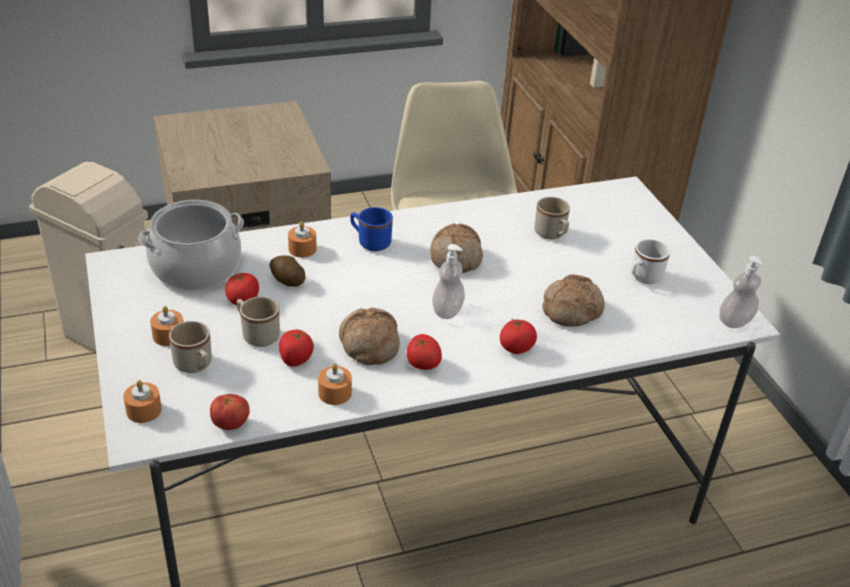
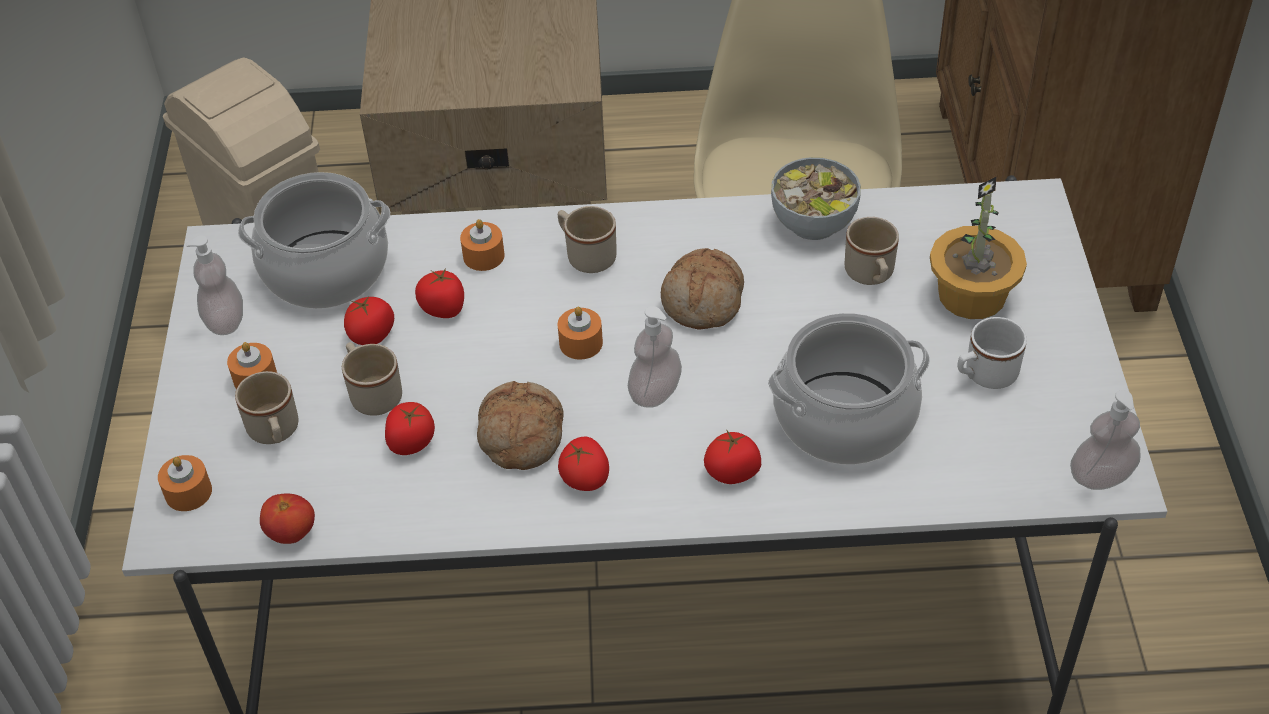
camera: 20 degrees right, 10 degrees up
(134, 304) = (225, 321): none -> soap dispenser
(287, 280) = (443, 308): potato -> tomato
(335, 393) = (445, 506): orange candle -> orange candle (581, 343)
(370, 242) = (586, 255): blue mug -> beige mug
(505, 211) = (814, 222): none -> bowl
(571, 310) = (844, 417): bread -> cooking pot
(616, 238) = (973, 295): none -> potted plant

